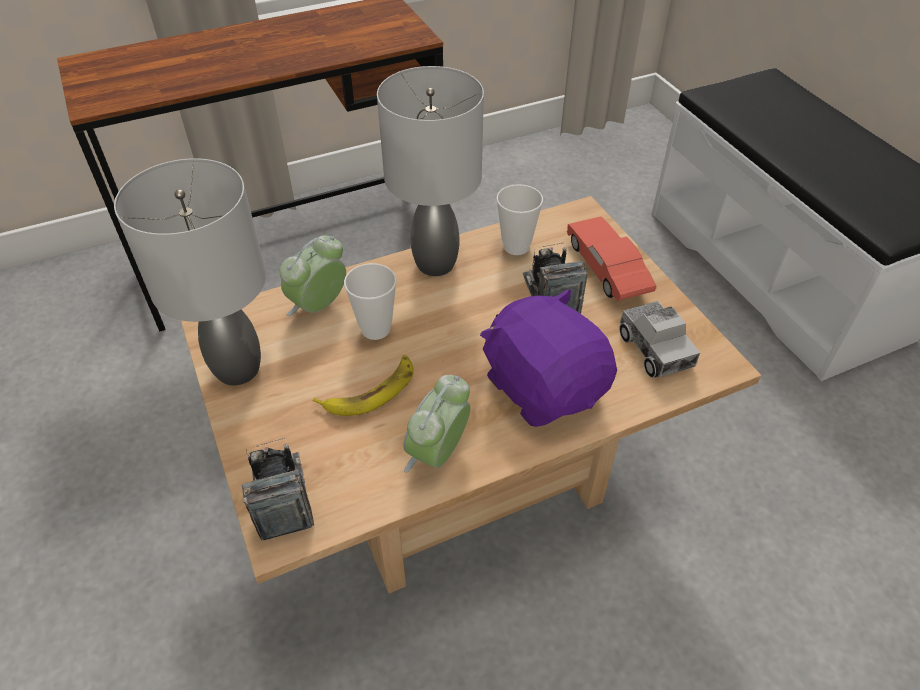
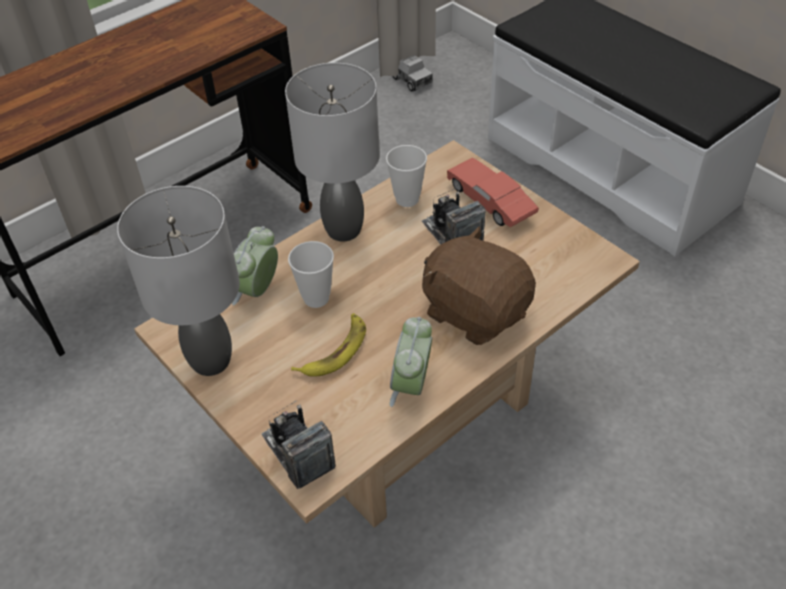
camera: 15 degrees left, 0 degrees up
(544, 386) = (475, 311): purple plush toy -> brown plush toy
(654, 349) = (552, 260): toy truck -> toy truck (411, 80)

